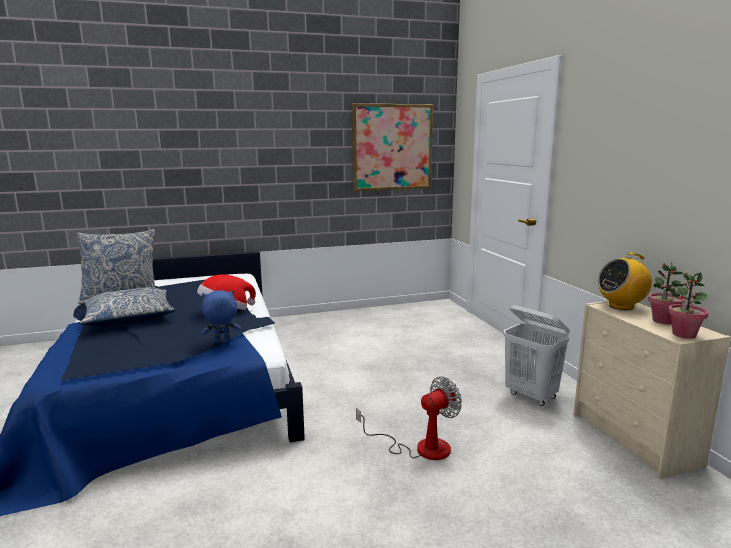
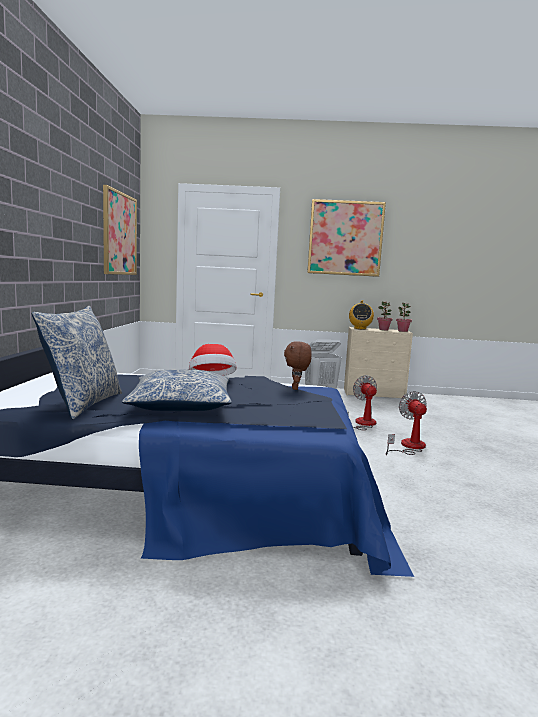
camera: 70 degrees left, 5 degrees down
(222, 342) = (296, 388): blue plush toy -> brown plush toy
(345, 501) = (409, 447): none -> fan
(637, 130) = (345, 238): none -> picture

